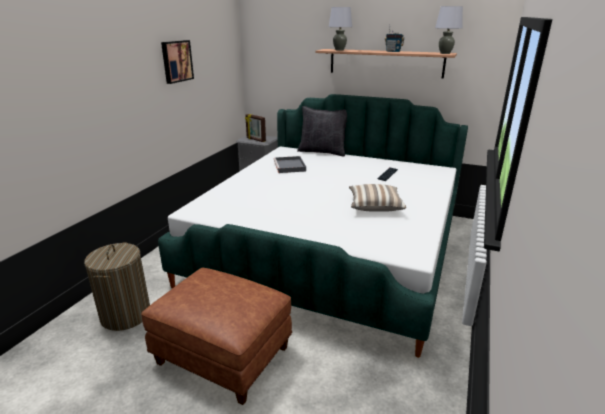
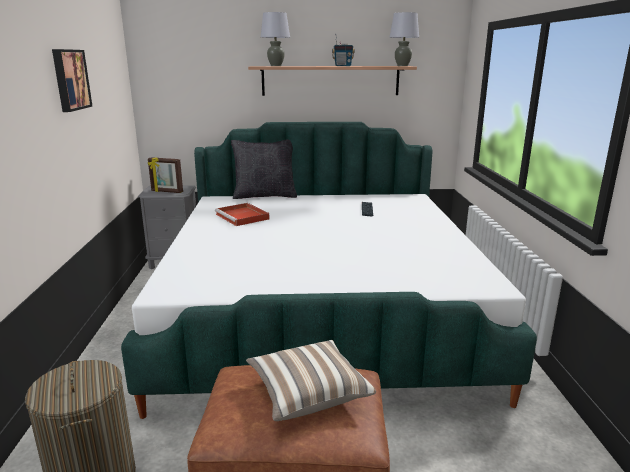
camera: 25 degrees left, 5 degrees down
(290, 166) = (243, 217): grey tray -> red tray
(374, 206) = (392, 243): pillow -> pillow (307, 393)

